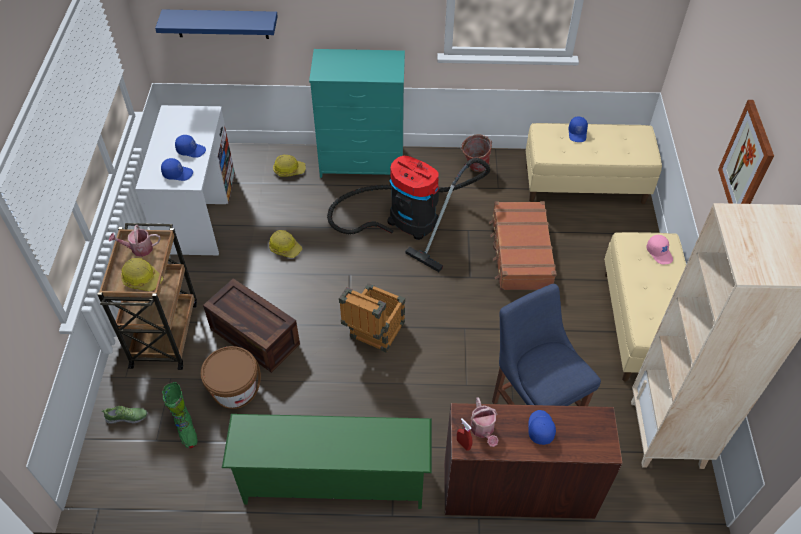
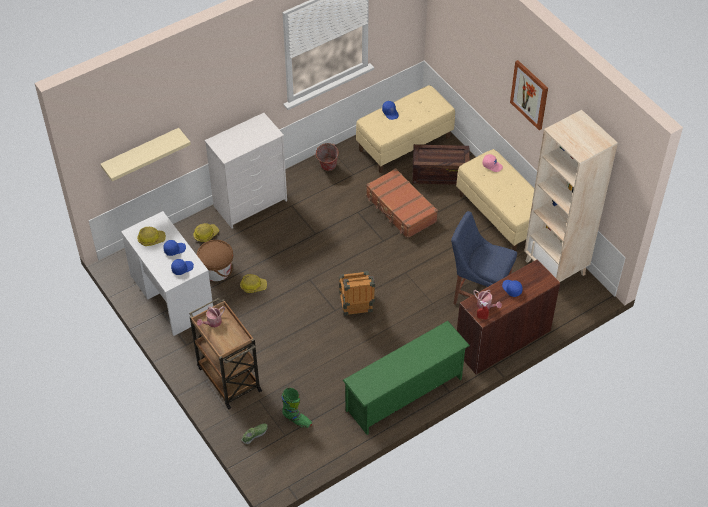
camera: 35 degrees left, 0 degrees up
(142, 279) = (233, 337): hard hat -> hard hat (151, 239)
(221, 24) = (141, 153): blue shelf -> beige shelf
(235, 390) = (304, 383): brown bucket -> brown bucket (217, 270)
(253, 337) = (285, 349): crate -> crate (439, 174)
(363, 162) = (251, 203): turquoise dresser -> white dresser
(407, 219) = (314, 225): vacuum cleaner -> none

